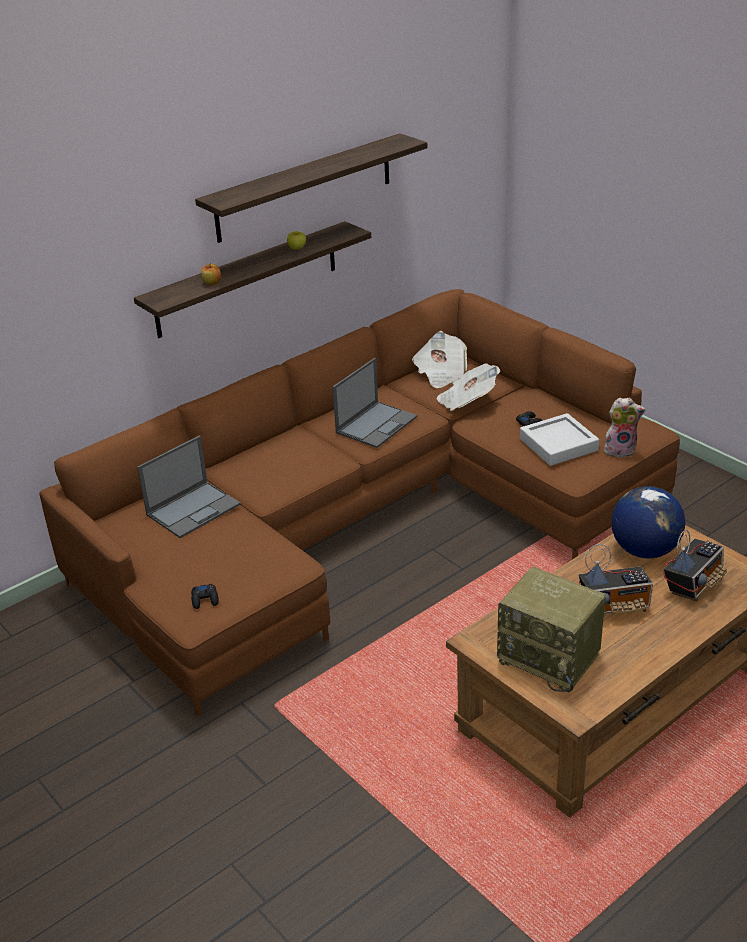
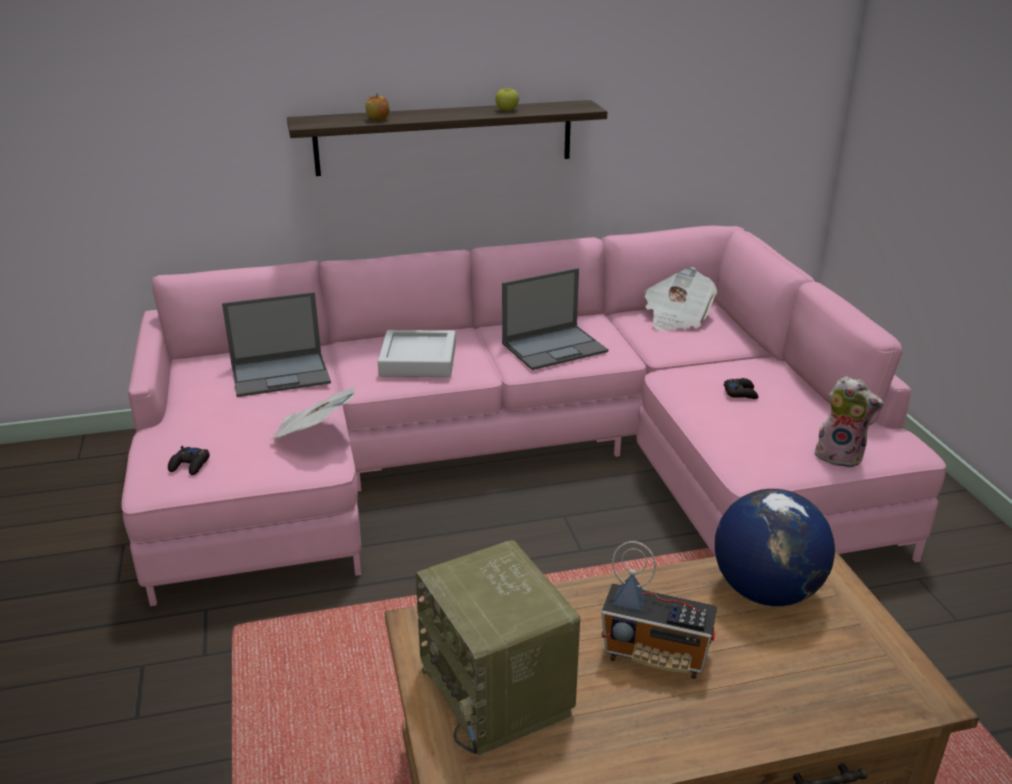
camera: 25 degrees right, 5 degrees down
(305, 187) = (538, 41): shelf -> none
(368, 520) = (518, 462): brown sofa -> pink sofa
(467, 401) = (683, 351): newspaper -> newspaper (314, 434)
(558, 445) = (758, 427): grey tray -> grey tray (418, 360)
(693, 584) = (806, 667): radio -> none

